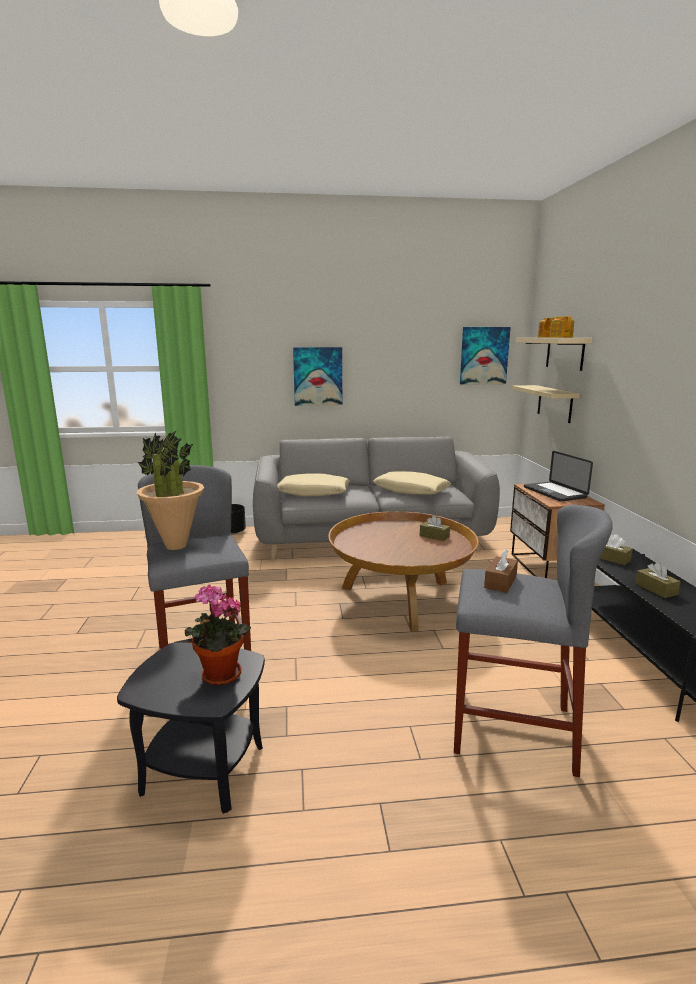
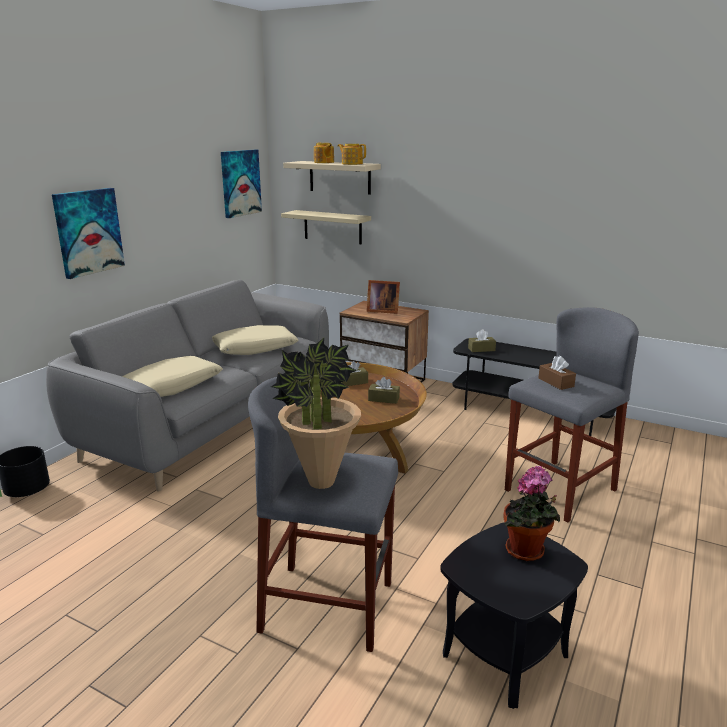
camera: 55 degrees left, 5 degrees up
(554, 492) = (382, 311): laptop -> picture frame
(656, 589) = (536, 359): brown tissue box -> brown tissue box (383, 399)

